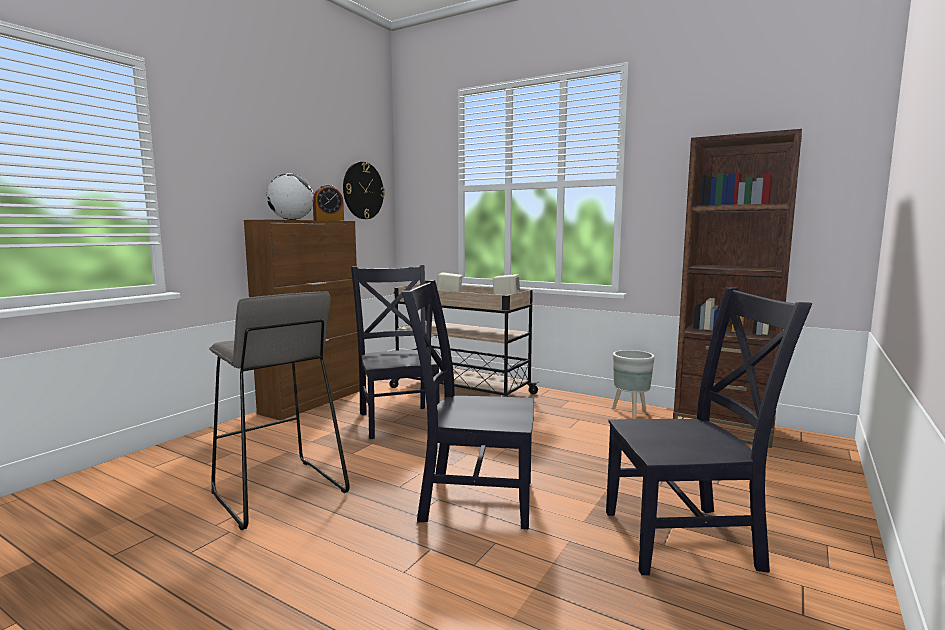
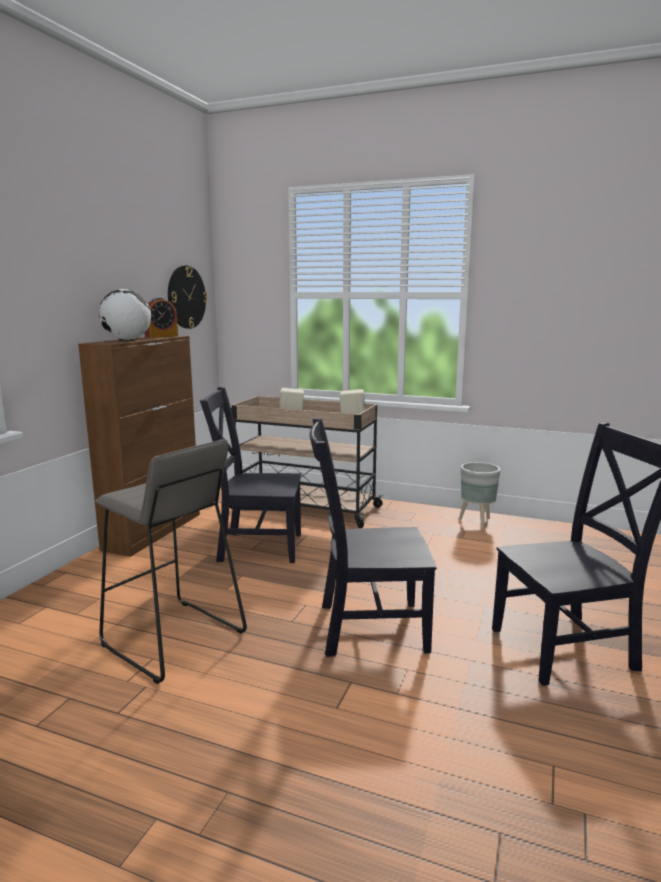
camera: 10 degrees left, 5 degrees up
(398, 420) = (256, 547): black chair -> black chair turned 60 degrees counterclockwise
(723, 428) = (564, 534): brown bookcase -> none

